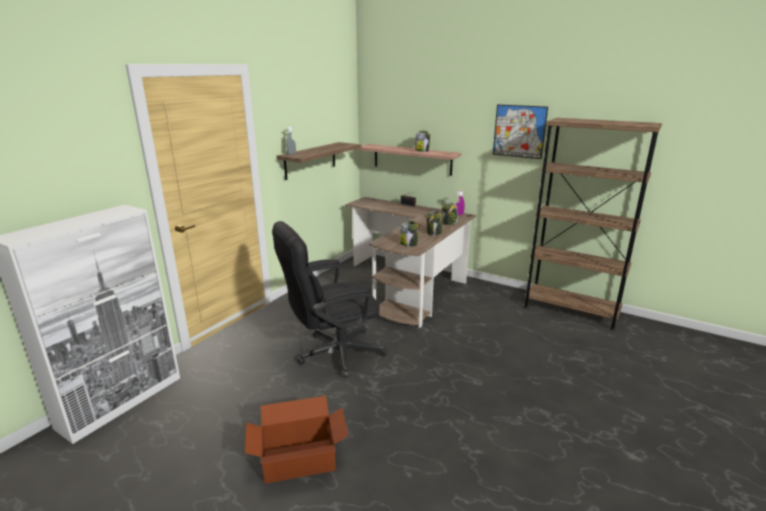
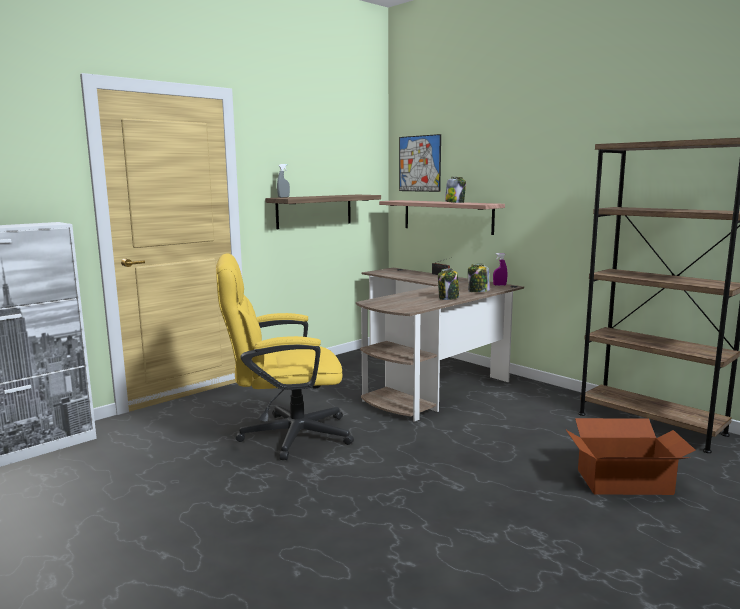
camera: 15 degrees right, 10 degrees down
(300, 460) = (171, 536): cardboard box -> cardboard box (625, 482)
(332, 354) = (284, 436): black office chair -> yellow office chair
(409, 244) = (405, 305): jar -> none
(519, 131) = (575, 169): picture -> picture (419, 163)

